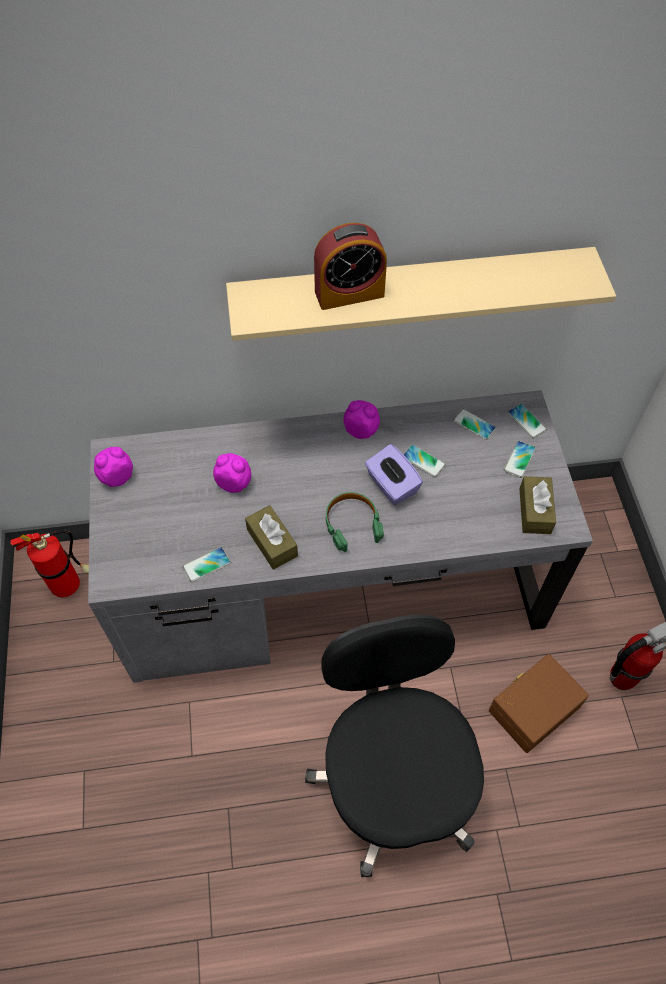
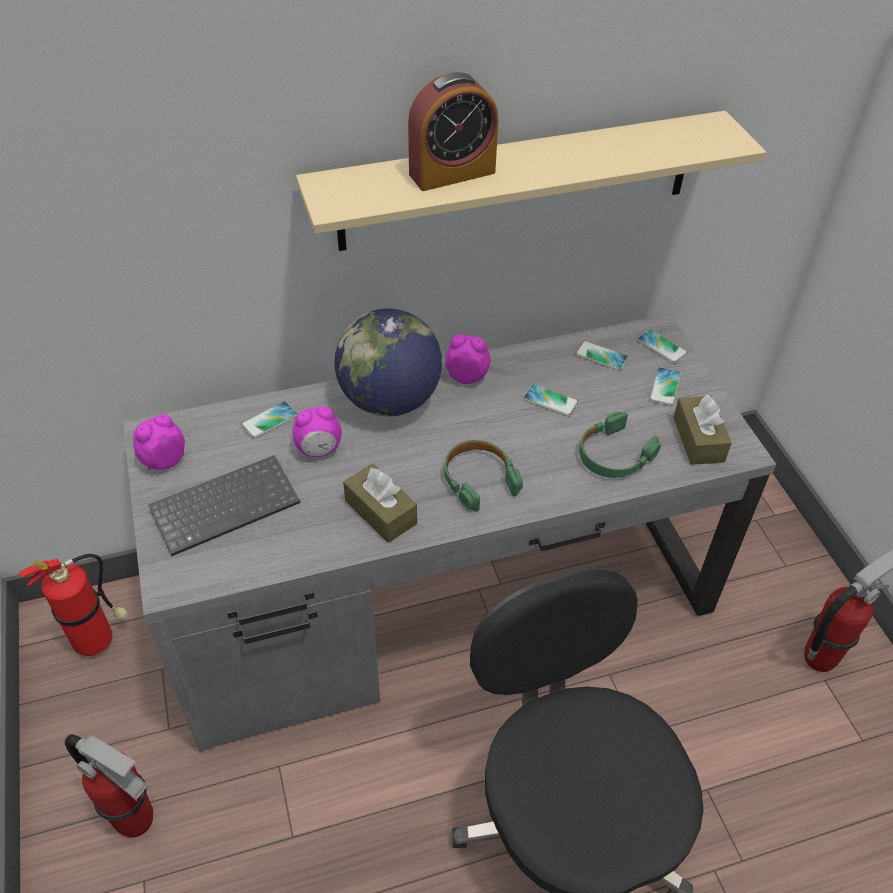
camera: 10 degrees left, 10 degrees down
(83, 727) = (137, 821): none -> fire extinguisher
(158, 521) = (226, 504): none -> keyboard
(206, 565) = (299, 548): phone -> phone (269, 420)
(234, 483) = (319, 450): alarm clock -> alarm clock turned 150 degrees clockwise
(296, 446) = (390, 401): none -> globe
(391, 485) = (518, 431): purple tissue box -> none
(463, 516) = (613, 455): none -> green headphones
(532, 707) = (721, 708): brown storage box -> none

